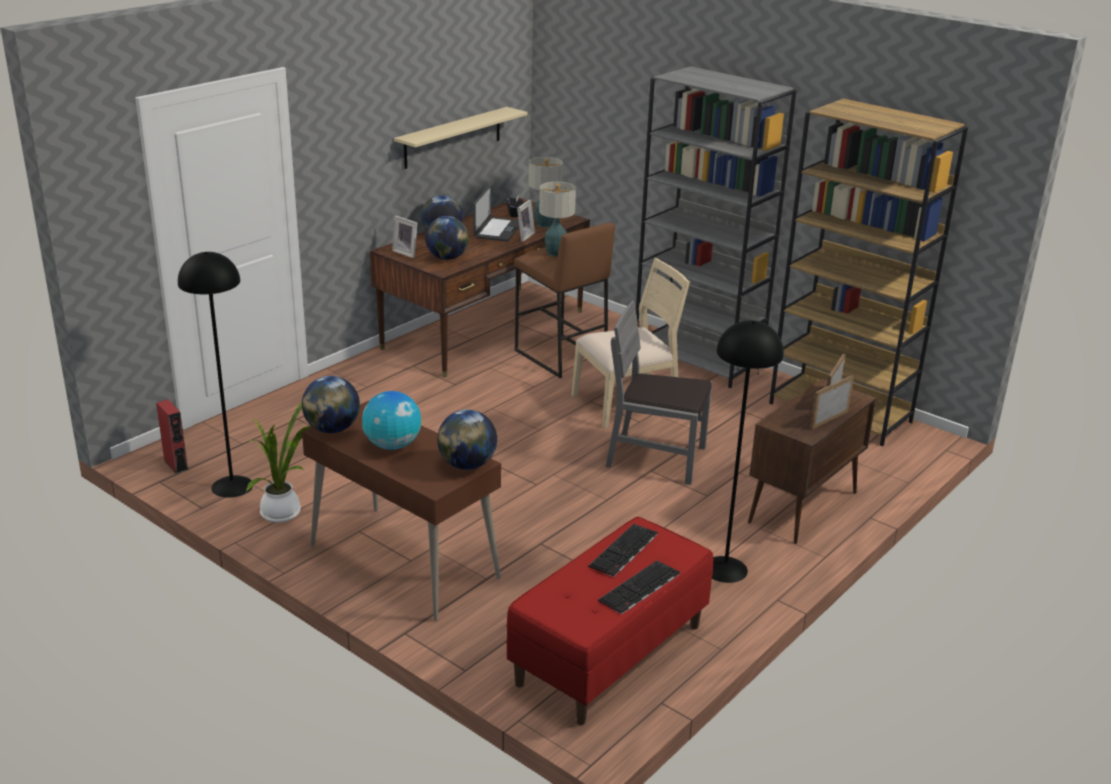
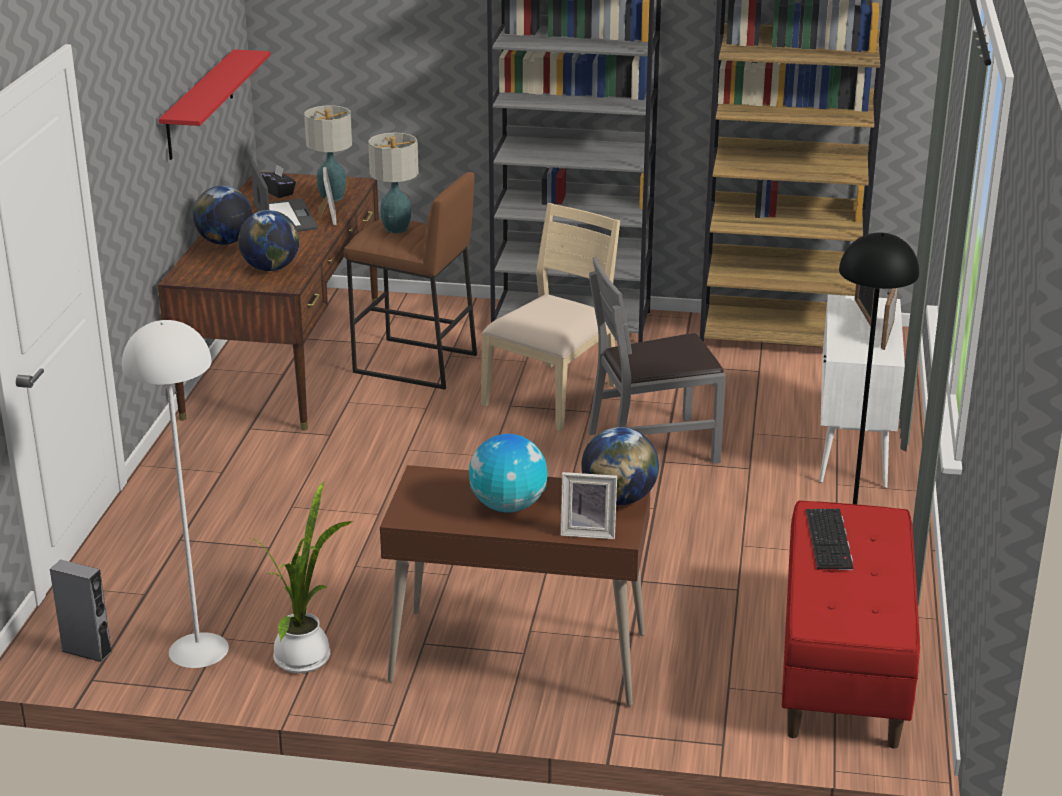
camera: 30 degrees left, 0 degrees up
(176, 465) = (87, 651): red speaker -> grey speaker
(231, 486) = (198, 650): black floor lamp -> white floor lamp
(332, 429) = (413, 512): globe -> none
(407, 253) = (210, 275): picture frame -> picture frame (588, 531)
(453, 137) = (200, 104): beige shelf -> red shelf
(640, 588) = (891, 571): keyboard -> none
(802, 508) = (852, 449): brown cabinet -> white cabinet

